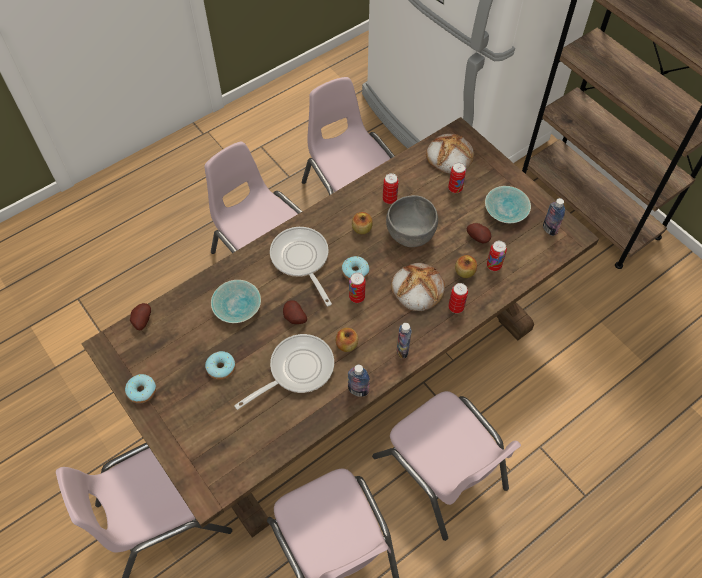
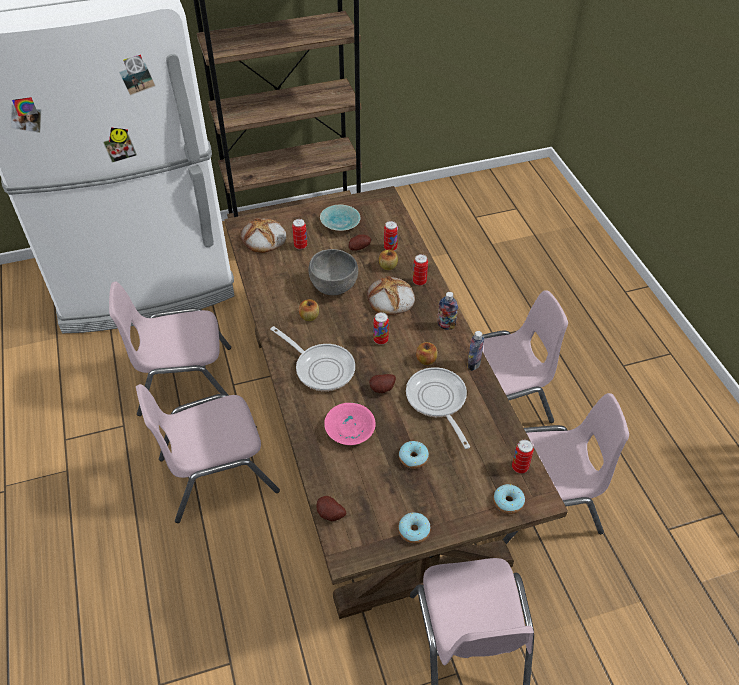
camera: 70 degrees left, 10 degrees down
(238, 307) = (351, 429): turquoise bowl -> pink bowl
(301, 260) = (321, 368): frying pan -> frying pan turned 135 degrees counterclockwise
(355, 272) = (353, 334): donut -> donut (508, 502)
(389, 199) = (287, 289): can -> can (520, 467)
(549, 229) = (372, 207): bottle -> none

